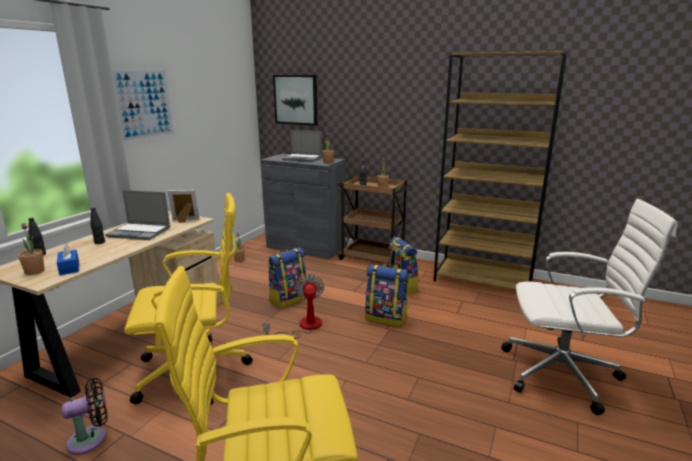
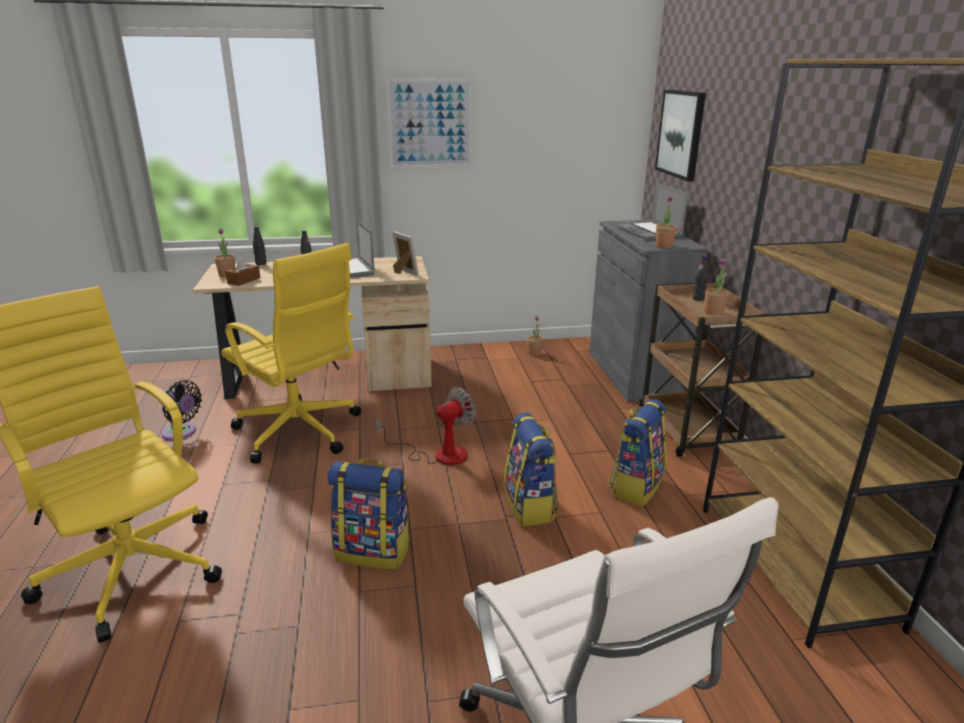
camera: 55 degrees right, 5 degrees up
(69, 268) = (244, 280): blue tissue box -> brown tissue box
(288, 299) = (487, 419): backpack -> backpack (373, 551)

